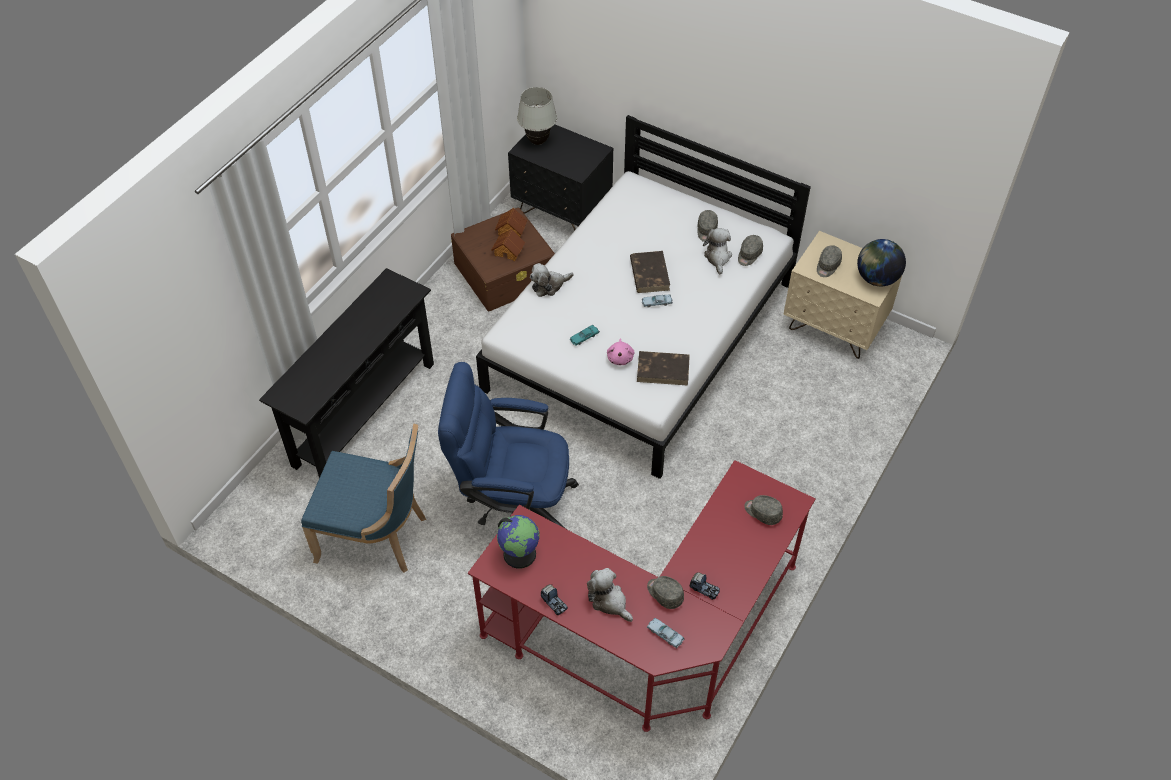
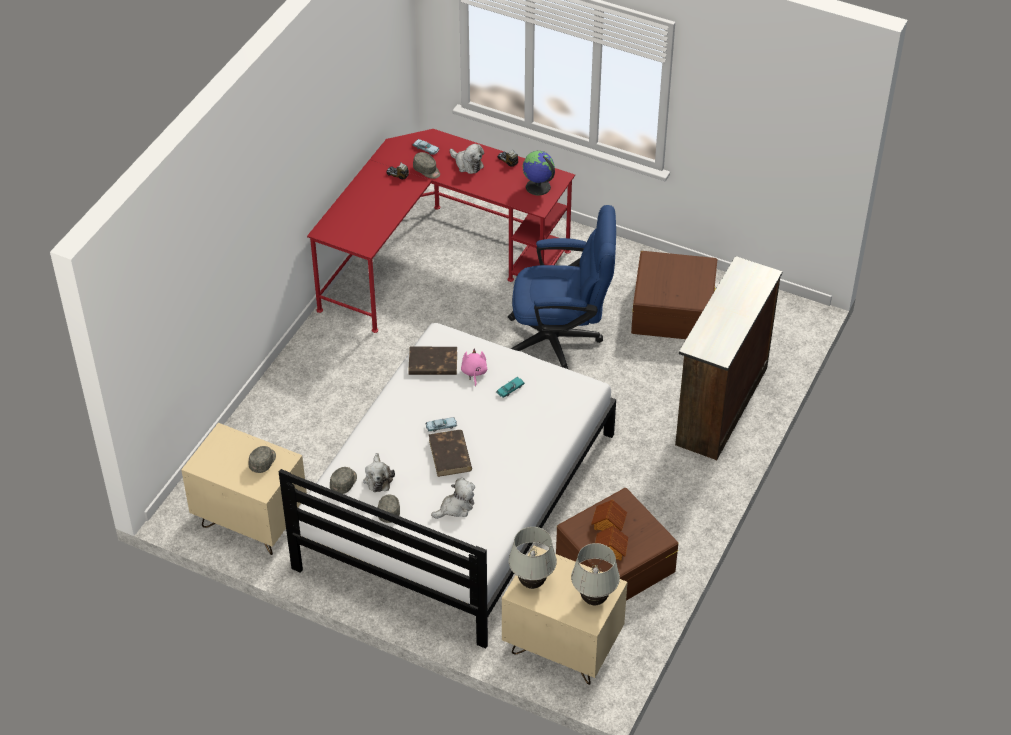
camera: 175 degrees right, 5 degrees down
(364, 413) = (719, 405): black console table -> brown dresser
(376, 536) = (673, 309): blue chair -> brown storage box
(549, 285) = (553, 438): plush toy -> plush toy (456, 507)
(562, 212) = (562, 648): black nightstand -> beige nightstand
(587, 156) = (532, 583): none -> white table lamp
(762, 512) = (350, 223): grey cap -> none
(876, 278) = (214, 452): globe -> none

